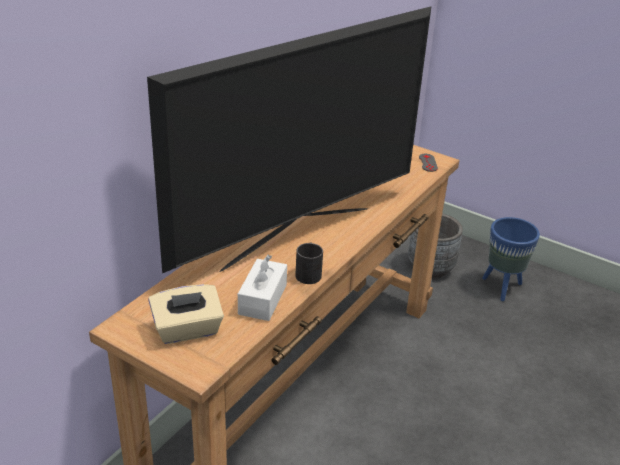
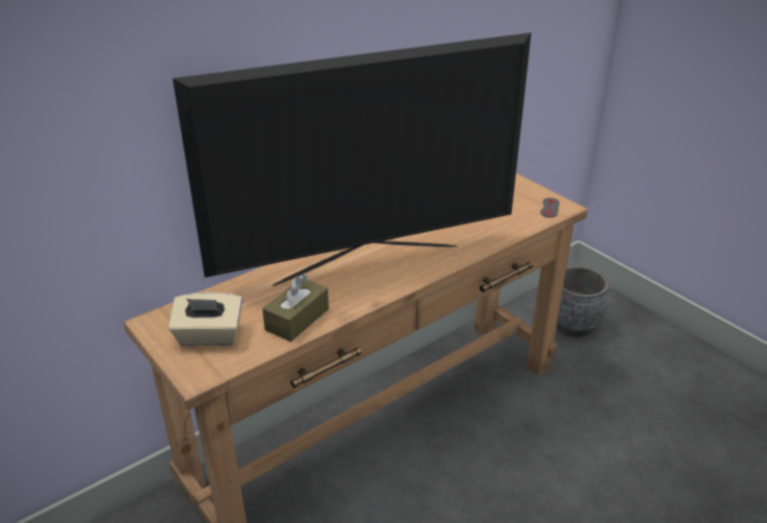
camera: 20 degrees right, 0 degrees up
(262, 299) = (297, 319): white tissue box -> brown tissue box
(308, 272) = (358, 301): black mug -> none
(502, 287) = (646, 358): blue planter -> none

